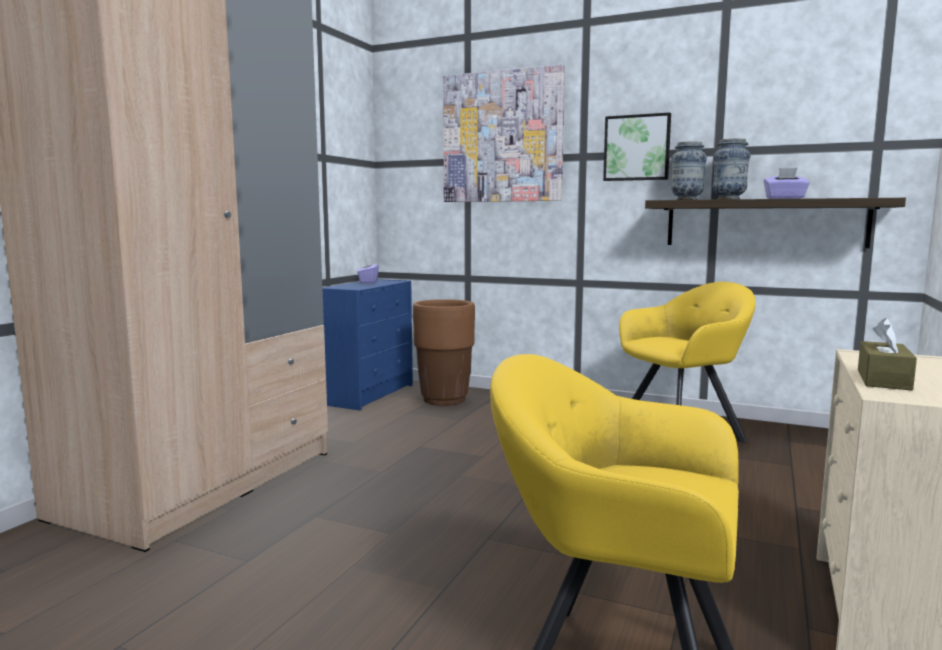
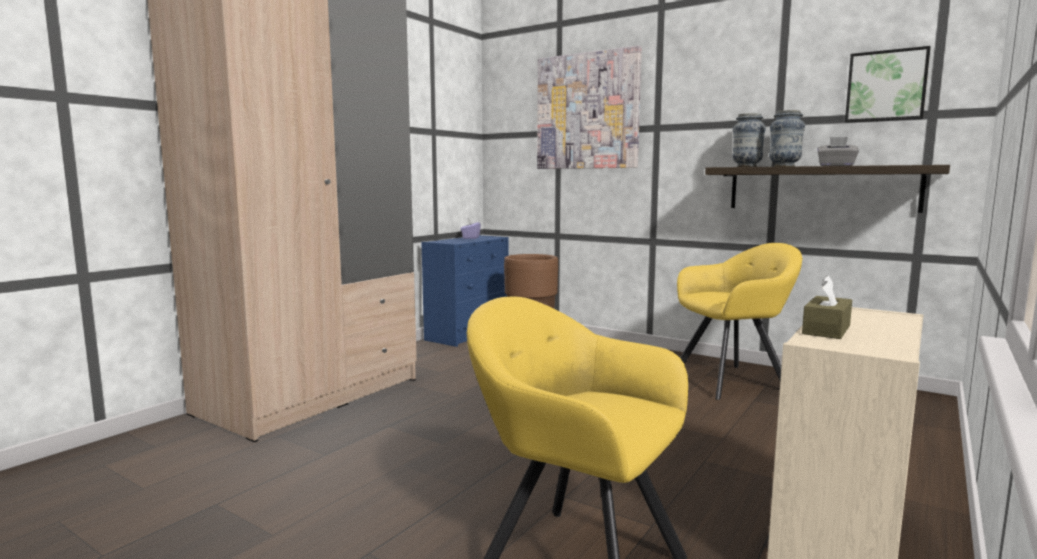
camera: 10 degrees right, 0 degrees up
(637, 148) = (704, 119): picture -> picture (886, 86)
(785, 198) = (836, 165): purple tissue box -> grey tissue box

